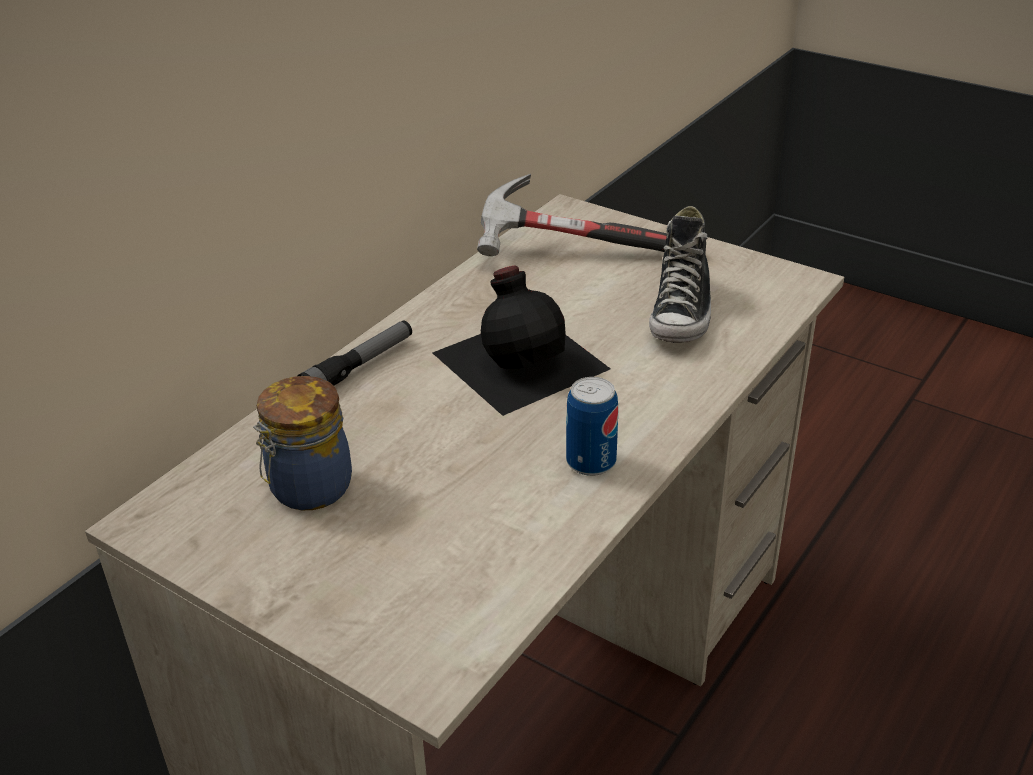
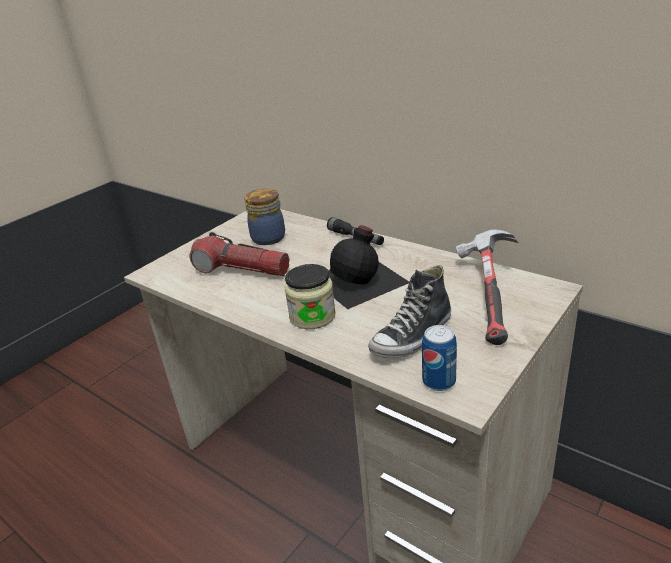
camera: 95 degrees right, 5 degrees down
(452, 510) = (241, 269): none -> flashlight
(591, 462) = (264, 304): can -> can (439, 381)
(632, 403) = (312, 316): none -> jar
(682, 312) = (412, 336): shoe -> shoe turned 60 degrees counterclockwise

